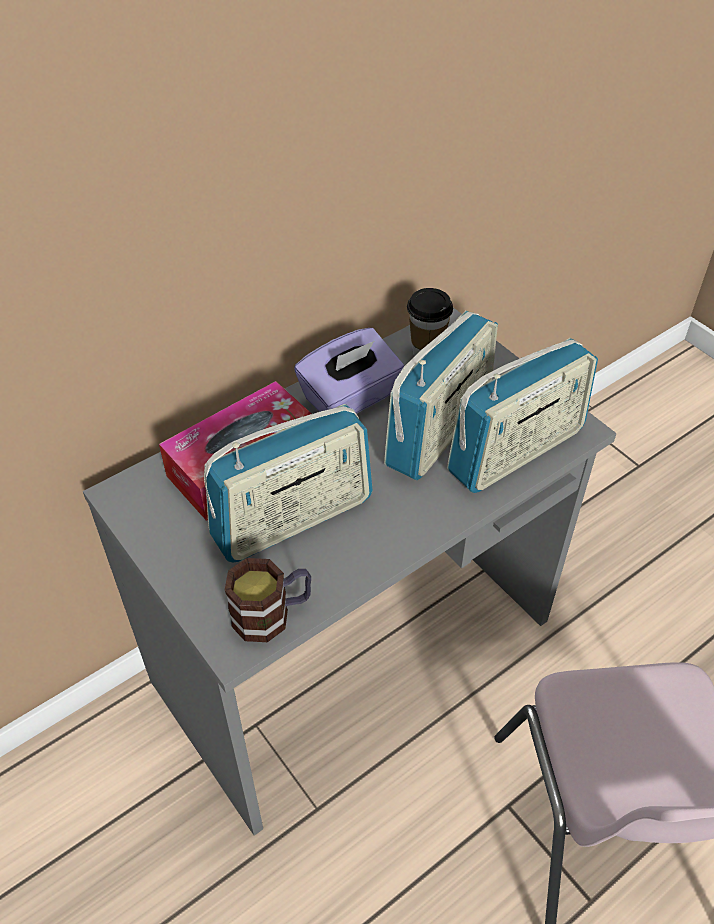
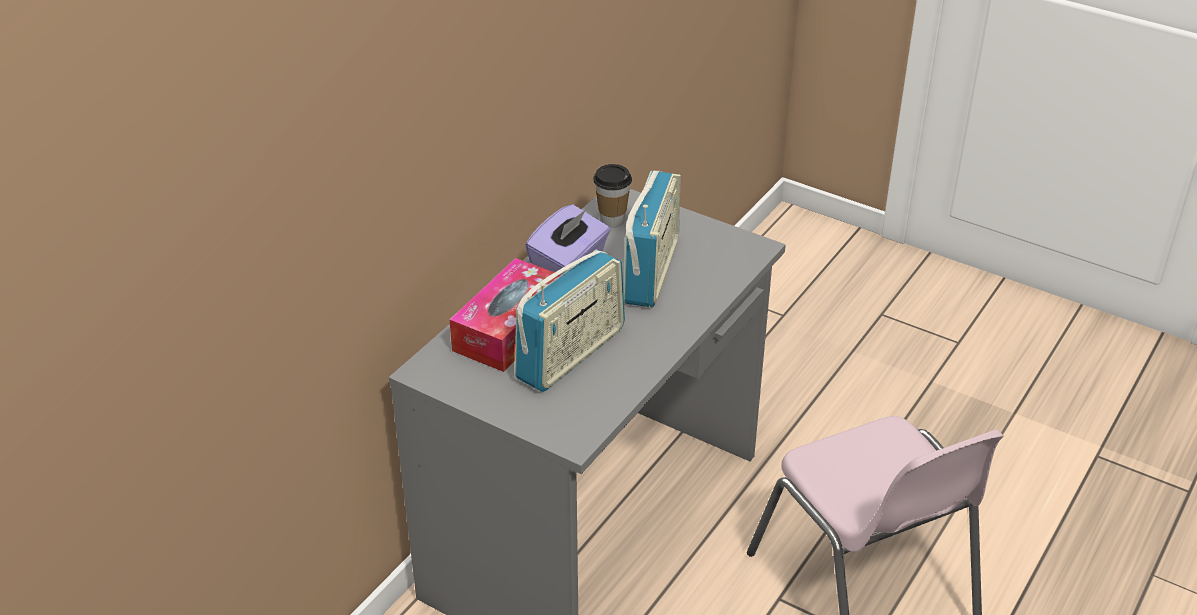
camera: 20 degrees left, 10 degrees down
(272, 614) = (591, 415): mug -> none
(516, 451) = (717, 272): radio -> none

